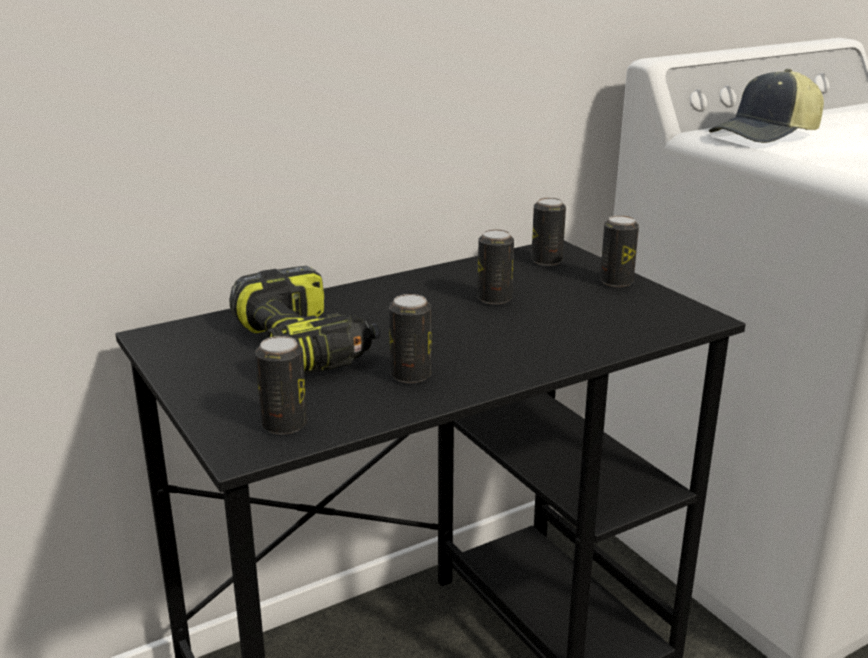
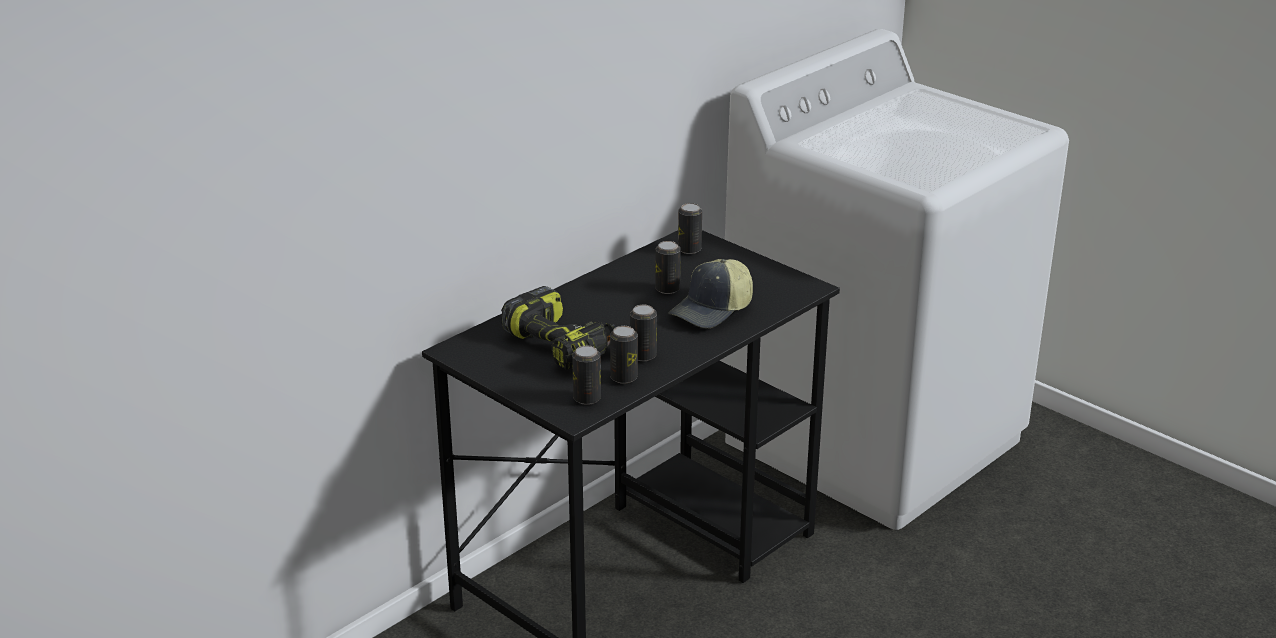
camera: 15 degrees left, 5 degrees up
(616, 282) = (746, 263): can -> can (624, 377)
(766, 136) = (837, 141): cap -> cap (713, 310)

